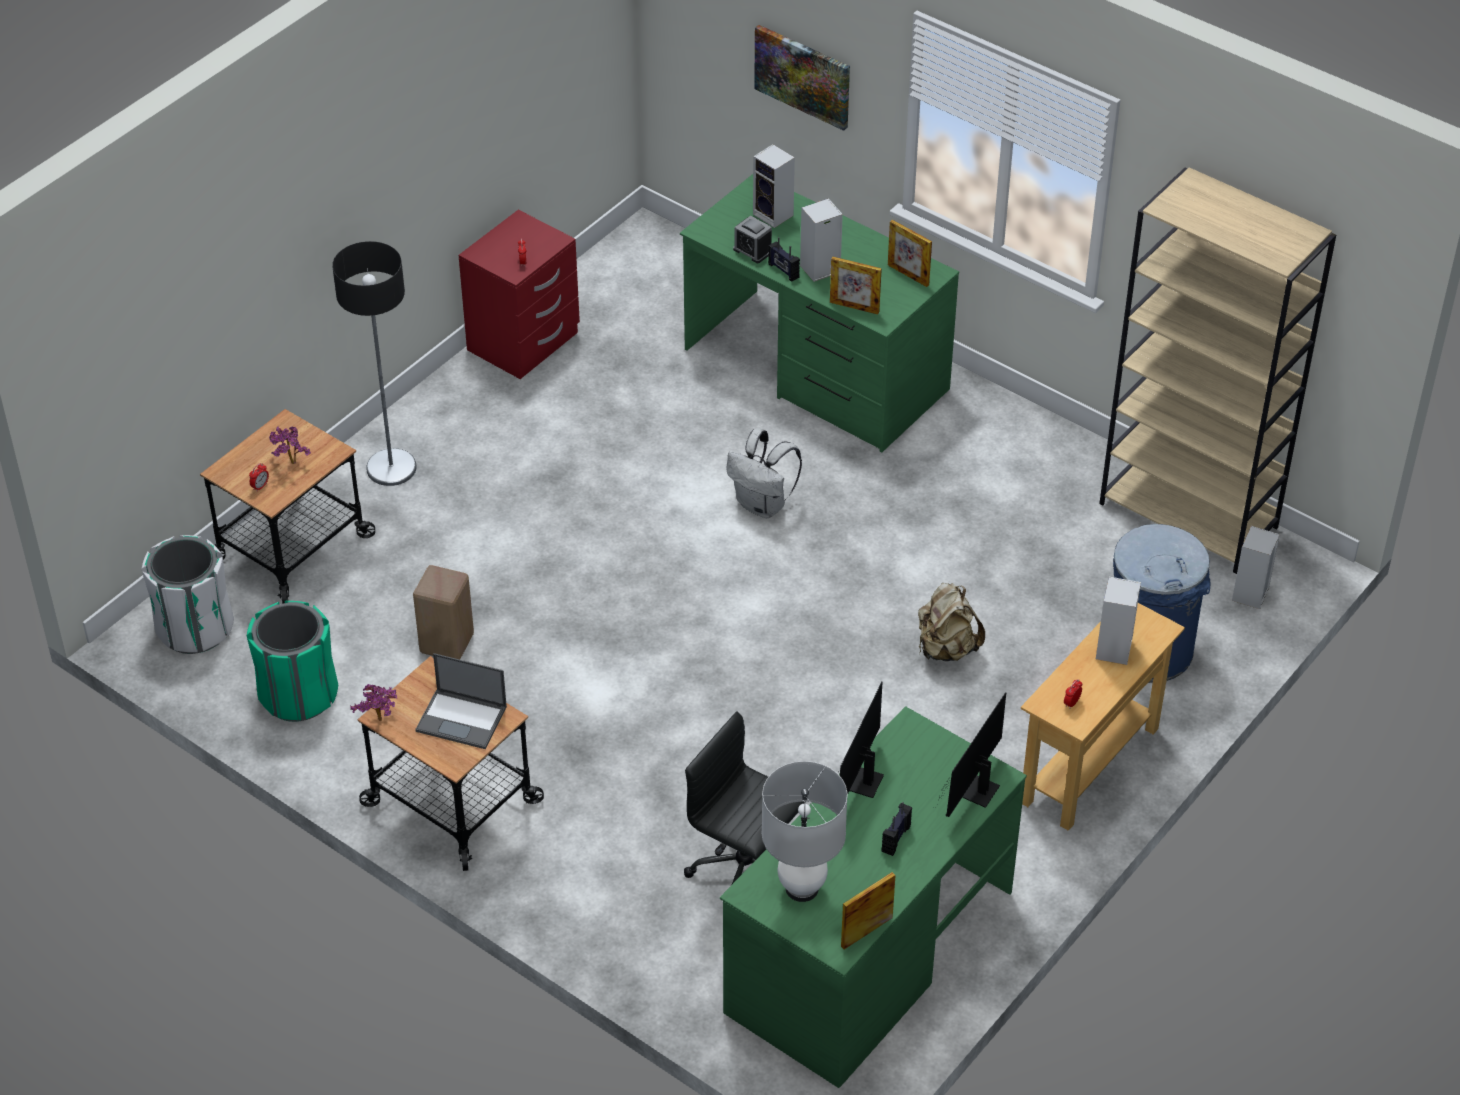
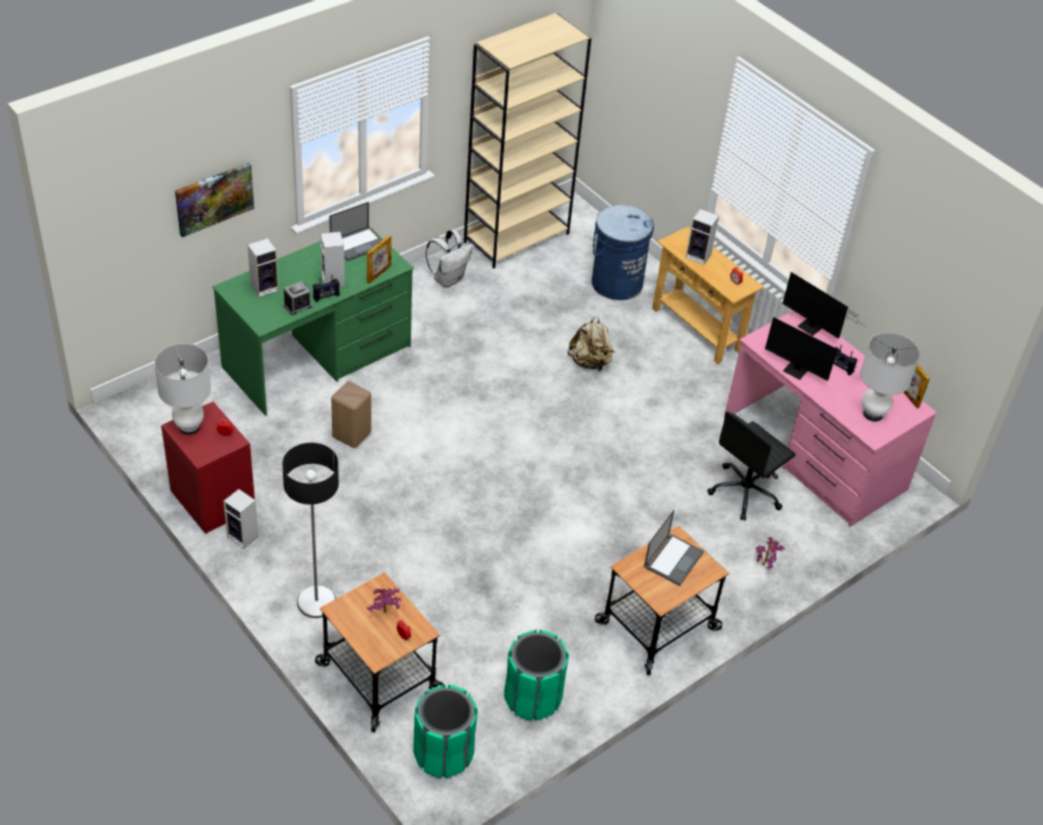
camera: 80 degrees left, 0 degrees up
(195, 628) = (443, 753): white trash can -> green trash can
(380, 722) = (667, 603): potted plant -> potted plant (765, 565)
(445, 644) = (509, 603): beige stool -> beige stool (352, 436)
(522, 231) = (189, 427): none -> white table lamp
(763, 505) = (436, 412): white backpack -> white backpack (448, 279)
(868, 951) = (814, 453): green desk -> pink desk
(908, 275) = (358, 243): picture frame -> laptop
(1250, 595) = (587, 234): speaker -> speaker (244, 537)

